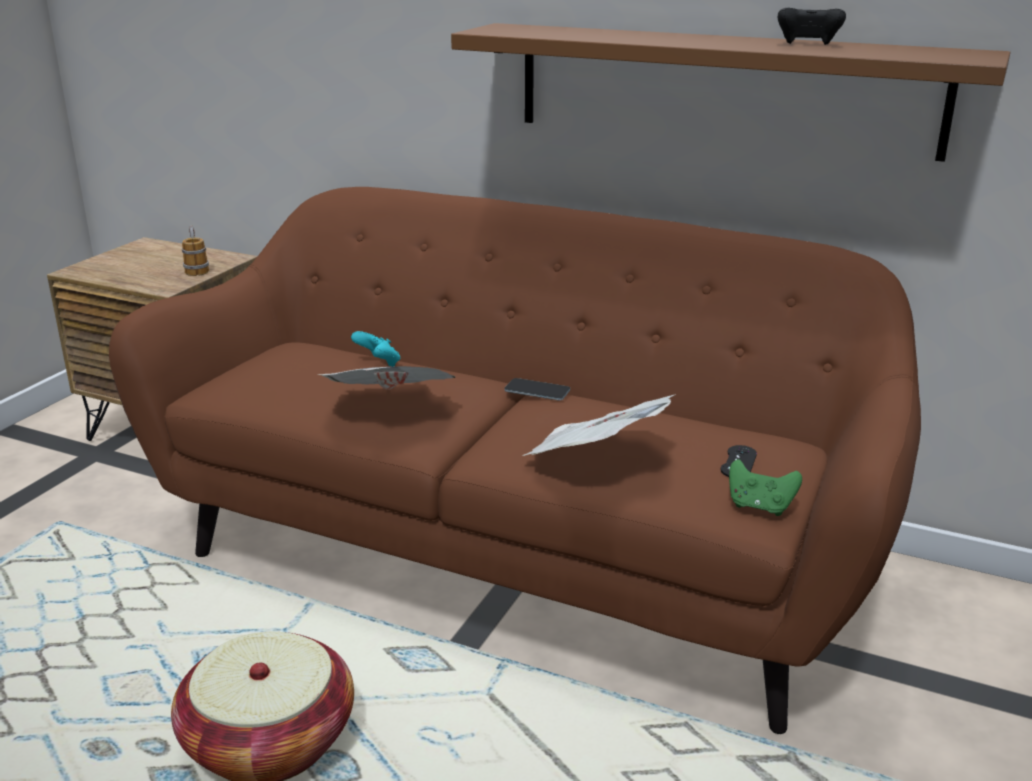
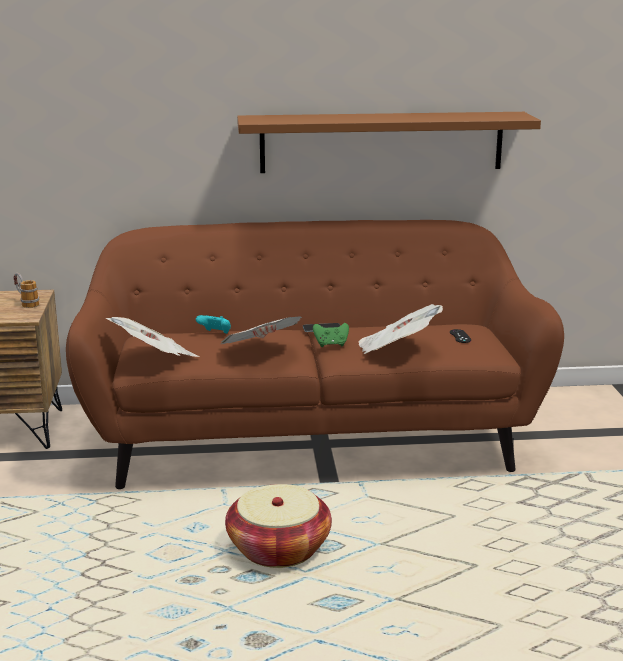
camera: 30 degrees left, 5 degrees down
(245, 385) = (154, 359): none -> newspaper
(760, 506) = (490, 350): green game controller -> green game controller (331, 345)
(807, 45) = (435, 116): black game controller -> none

